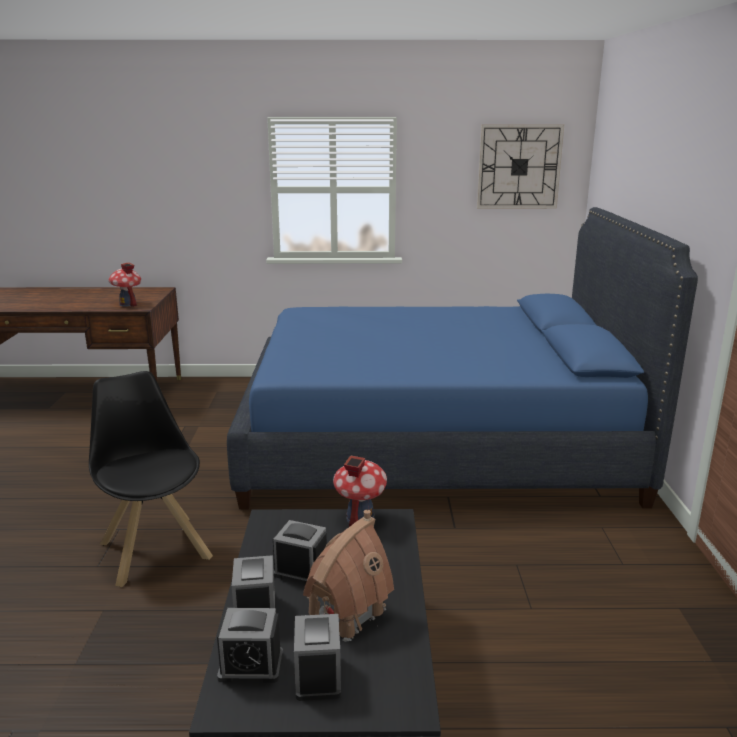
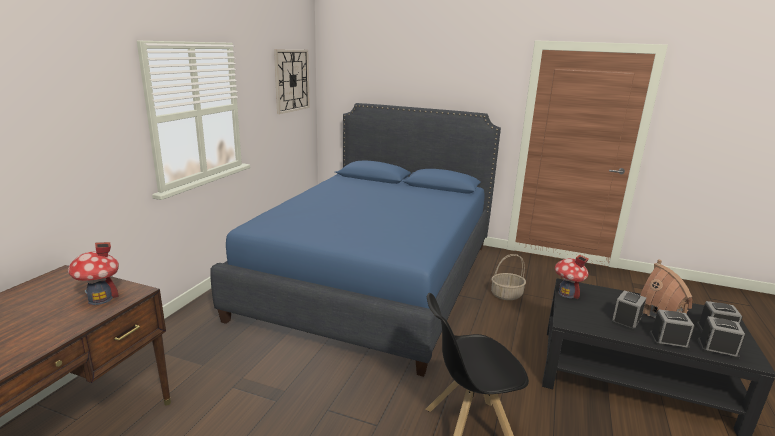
camera: 70 degrees left, 0 degrees up
(251, 666) = (717, 349): alarm clock -> alarm clock turned 90 degrees counterclockwise
(494, 548) = (506, 294): none -> basket

